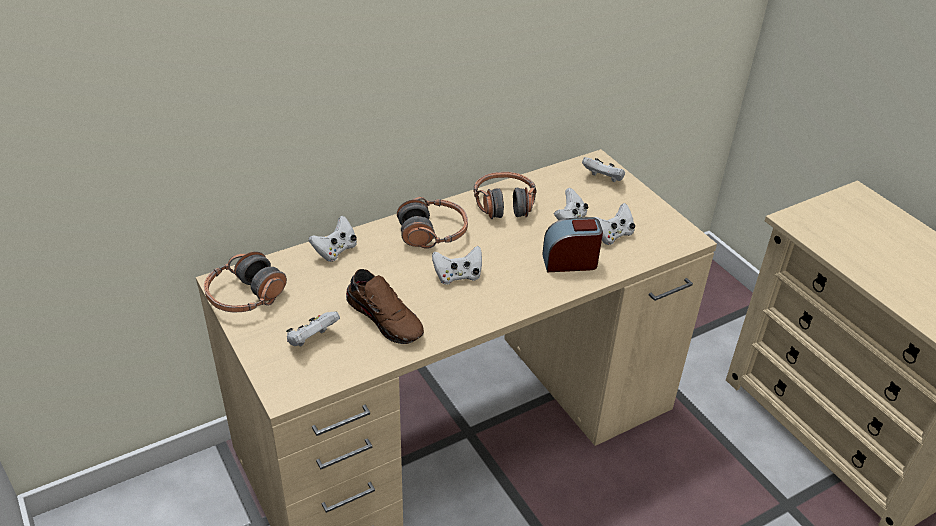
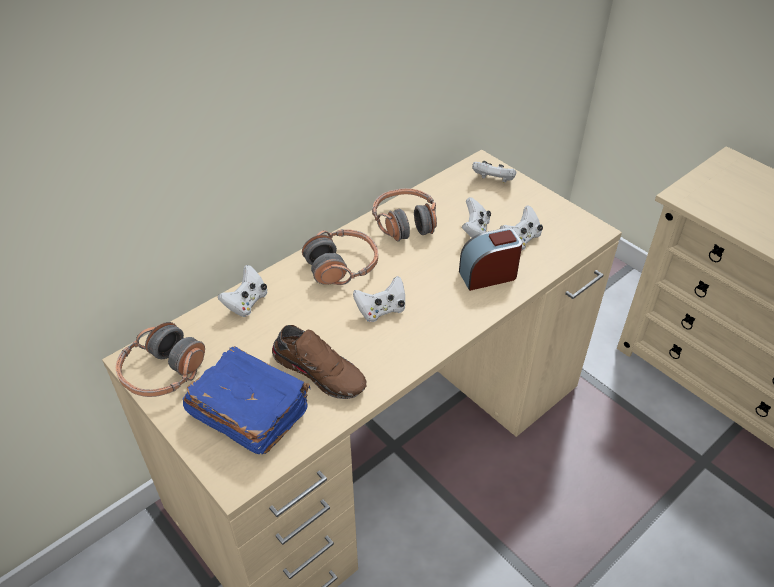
camera: 10 degrees left, 5 degrees up
(312, 340) = (249, 411): white game controller -> blue book

